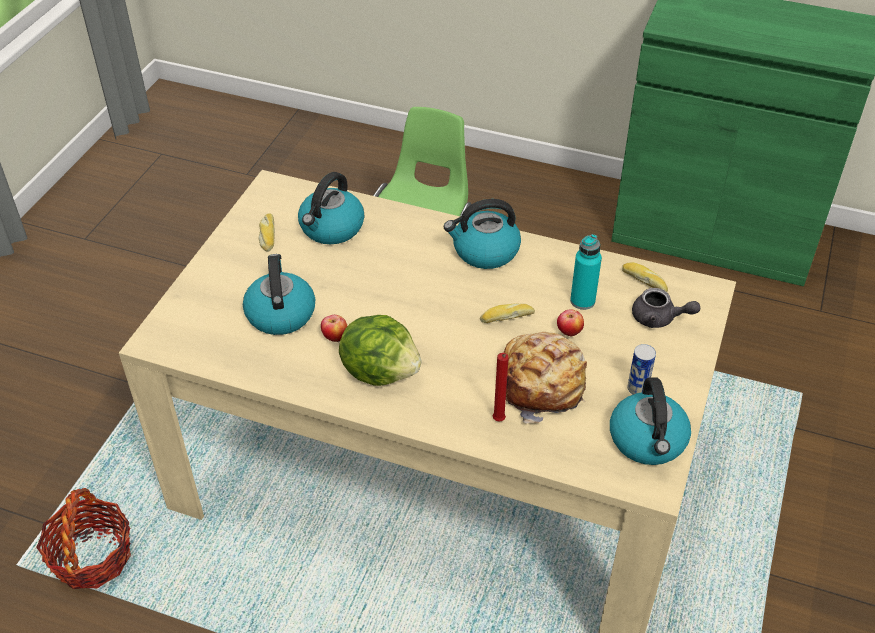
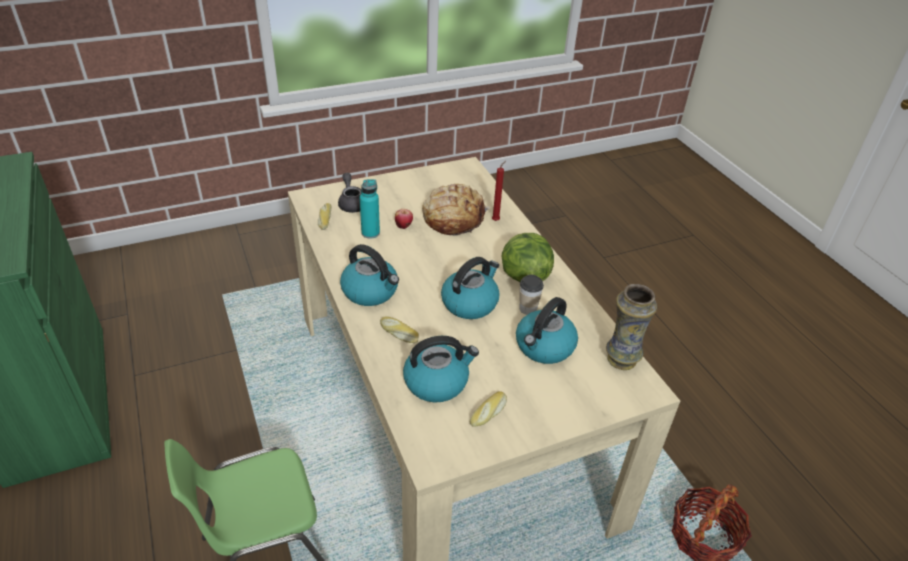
camera: 135 degrees left, 5 degrees down
(201, 352) = (621, 359): none -> vase
(335, 338) = (528, 308): apple -> cup
(506, 317) = (420, 253): bread -> bread (398, 333)
(637, 388) = (415, 191): can -> none
(648, 441) = (445, 176): kettle -> kettle (470, 303)

